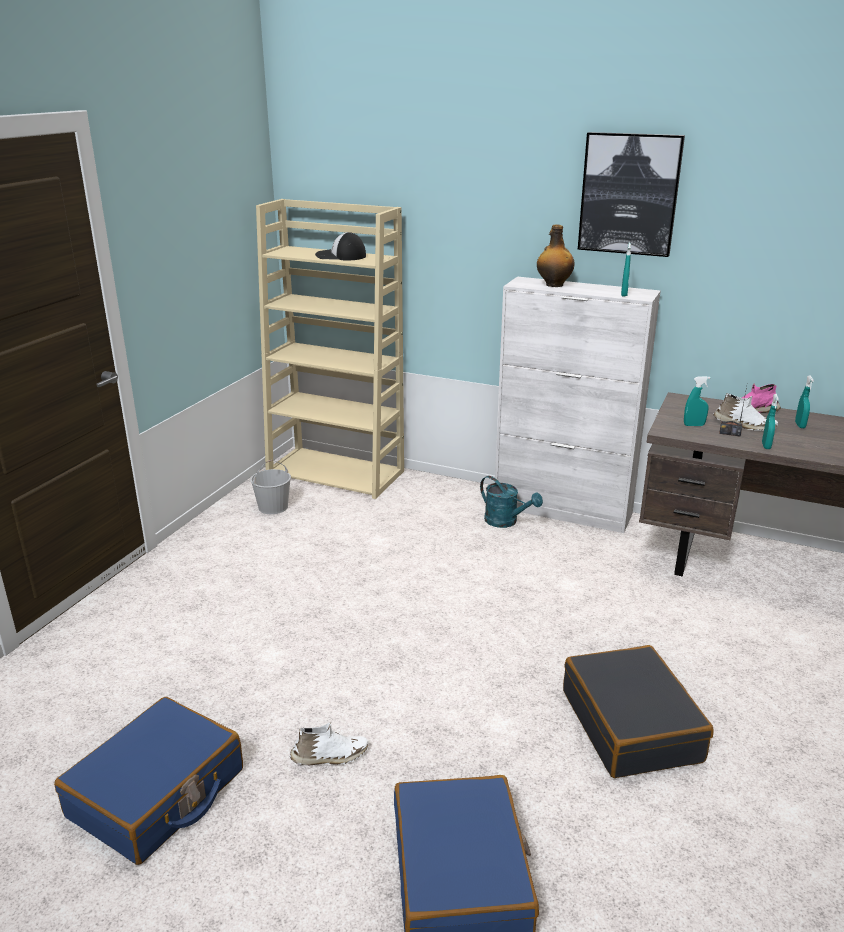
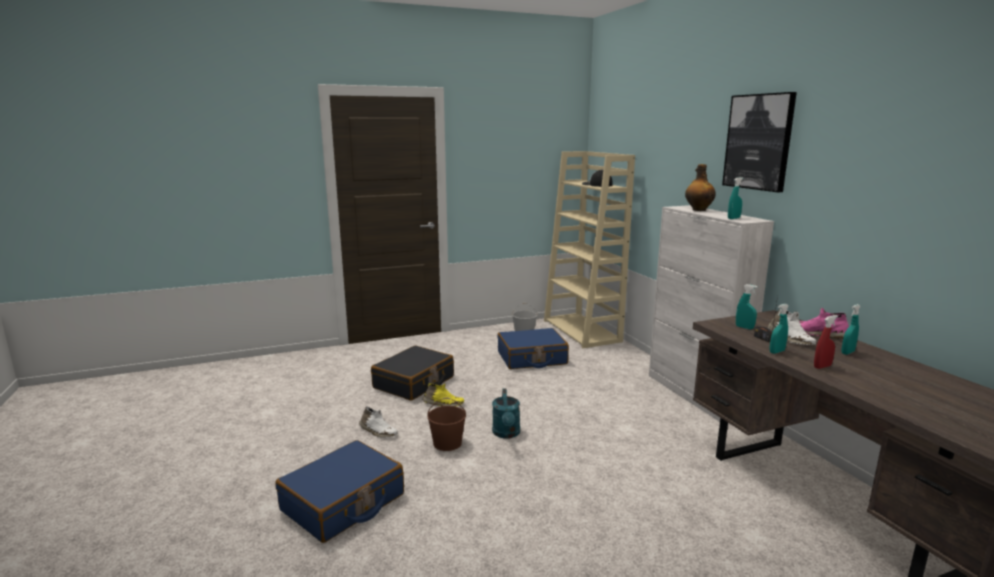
camera: 45 degrees right, 10 degrees down
(157, 794) = (305, 409): blue suitcase -> blue suitcase (532, 358)
(343, 664) = (443, 404): none -> yellow shoe
(438, 713) = (448, 443): none -> brown bucket
(506, 522) = (642, 385): turquoise watering can -> turquoise watering can (506, 434)
(631, 725) = (534, 504): black suitcase -> black suitcase (414, 383)
(817, 449) = (822, 366): none -> red spray bottle

